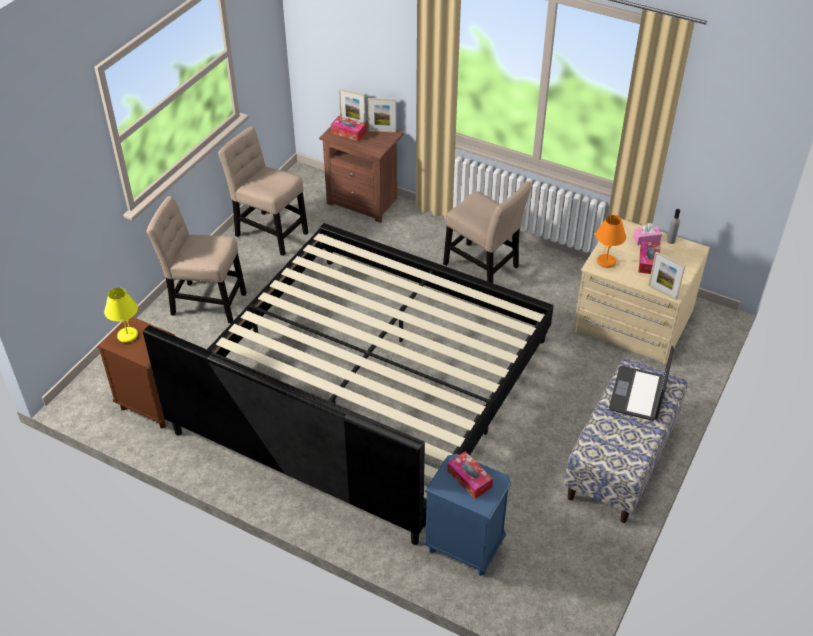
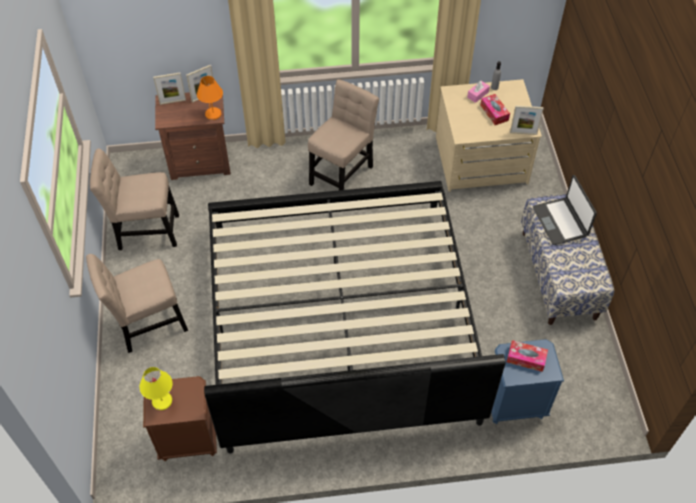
camera: 35 degrees left, 10 degrees up
(348, 132) = (176, 112): tissue box -> none
(483, 268) = (342, 172): beige chair -> beige chair turned 60 degrees counterclockwise
(606, 262) = (467, 128): orange table lamp -> orange table lamp (213, 114)

